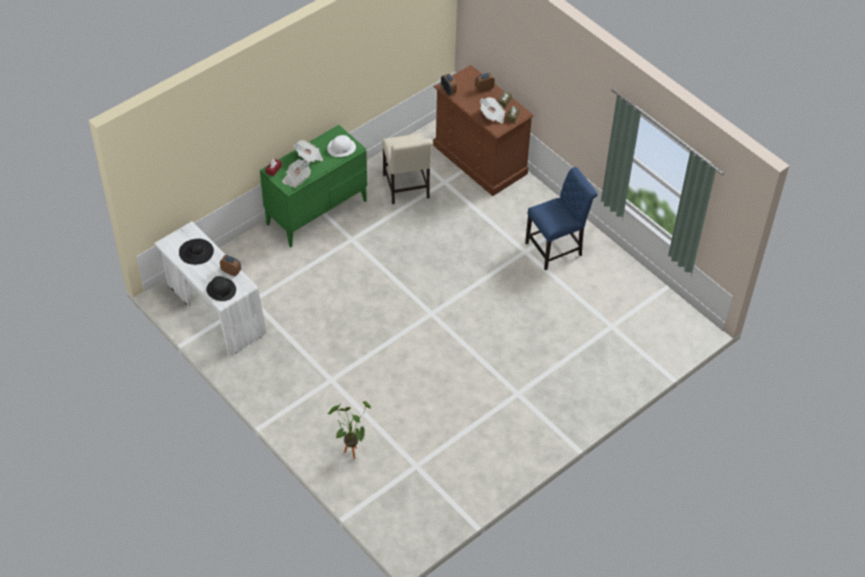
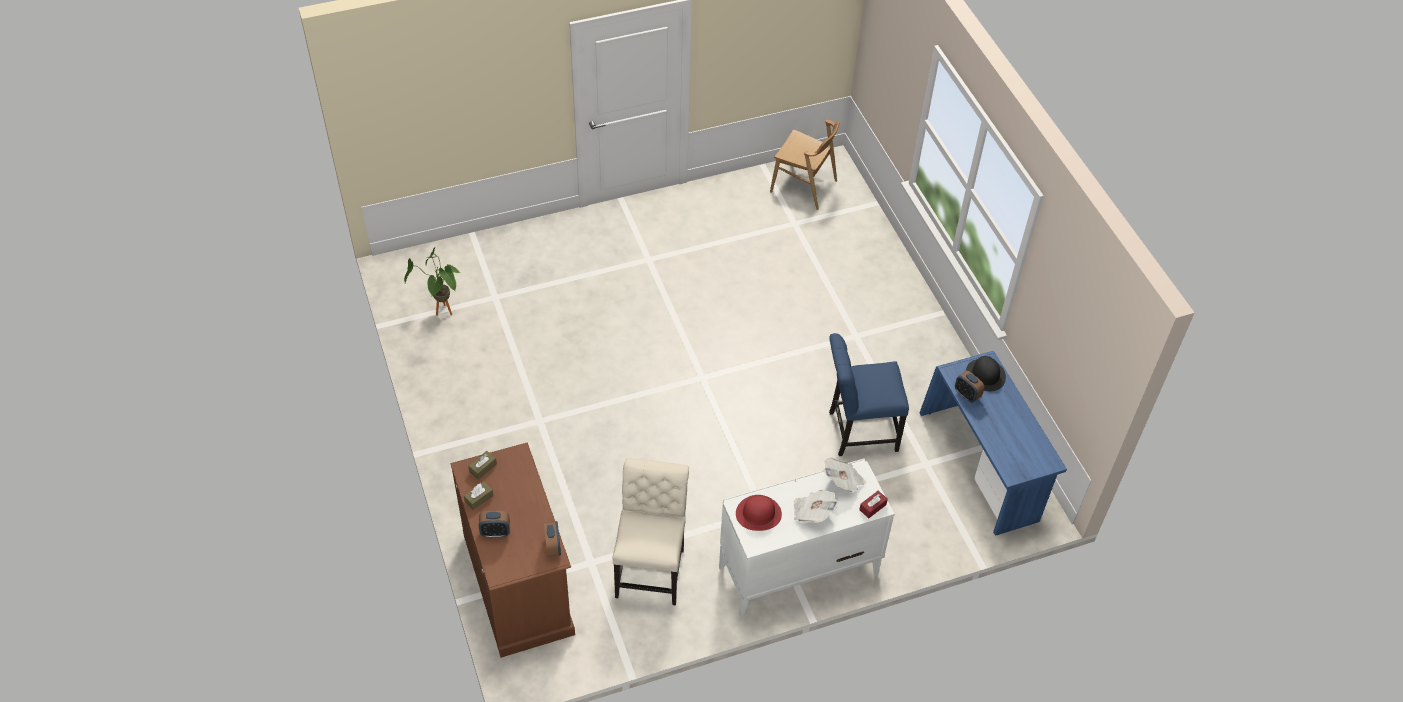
camera: 160 degrees left, 0 degrees up
(196, 251) = (1009, 437): black hat -> none
(214, 309) = (981, 467): white desk -> blue desk
(317, 212) = (797, 571): green cabinet -> white cabinet
(341, 147) = (758, 514): white hat -> red hat
(351, 450) = (859, 258): potted plant -> potted plant (443, 315)
(423, 507) = (803, 186): none -> brown chair
(492, 116) = (511, 479): newspaper -> none
(557, 248) = (495, 411): blue chair -> blue chair (857, 431)

